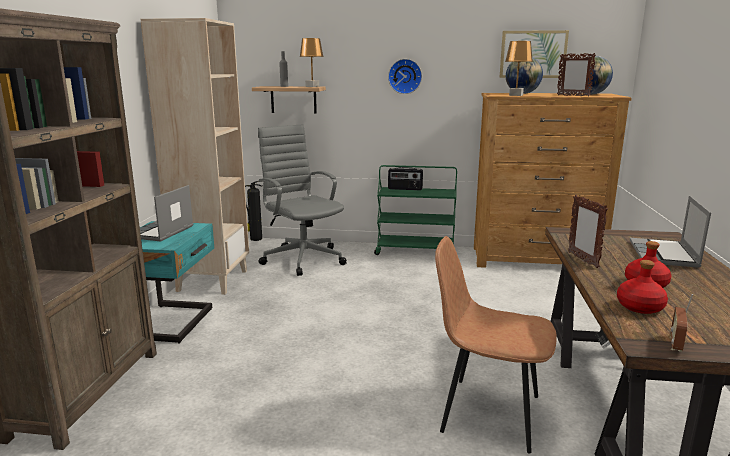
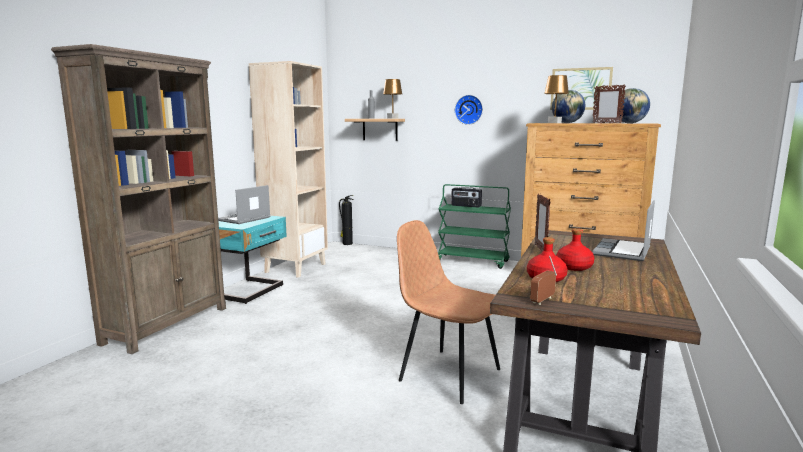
camera: 15 degrees right, 5 degrees down
(303, 258) = (374, 259): grey office chair -> none

